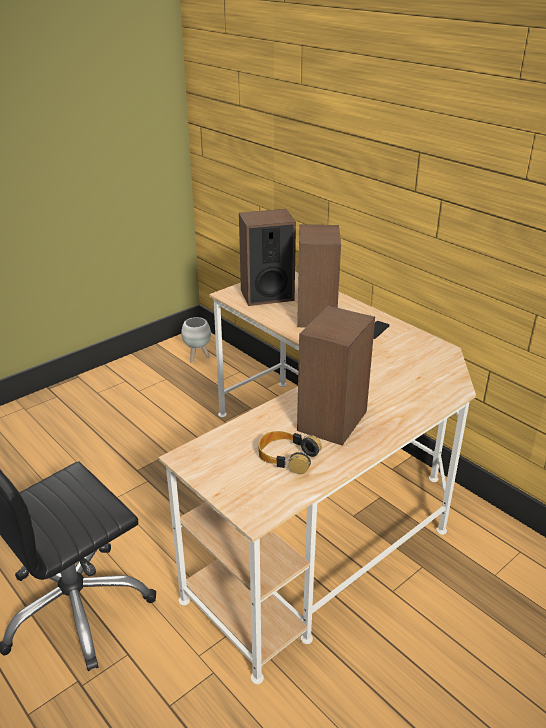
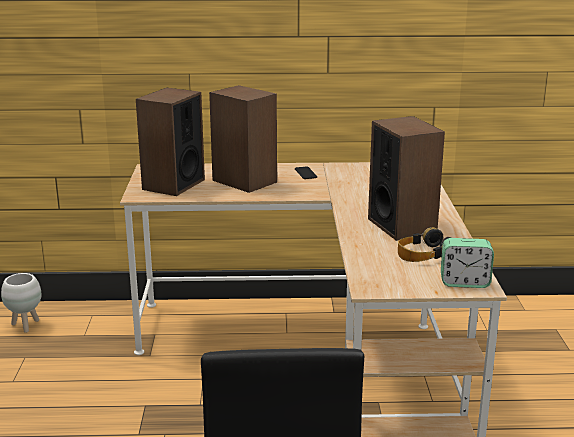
camera: 50 degrees left, 10 degrees down
(253, 502) = (464, 282): none -> alarm clock

